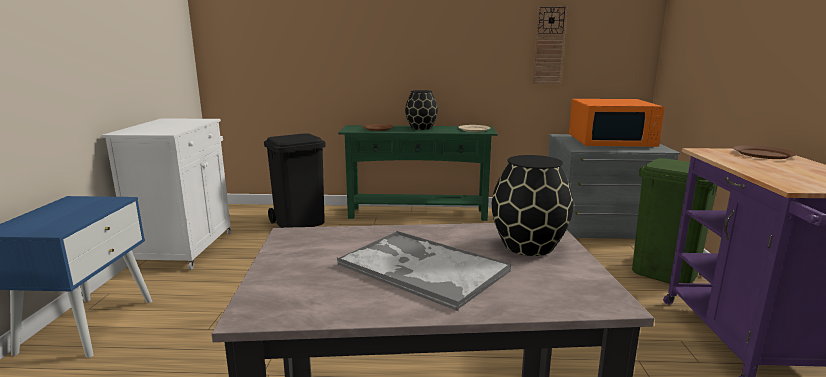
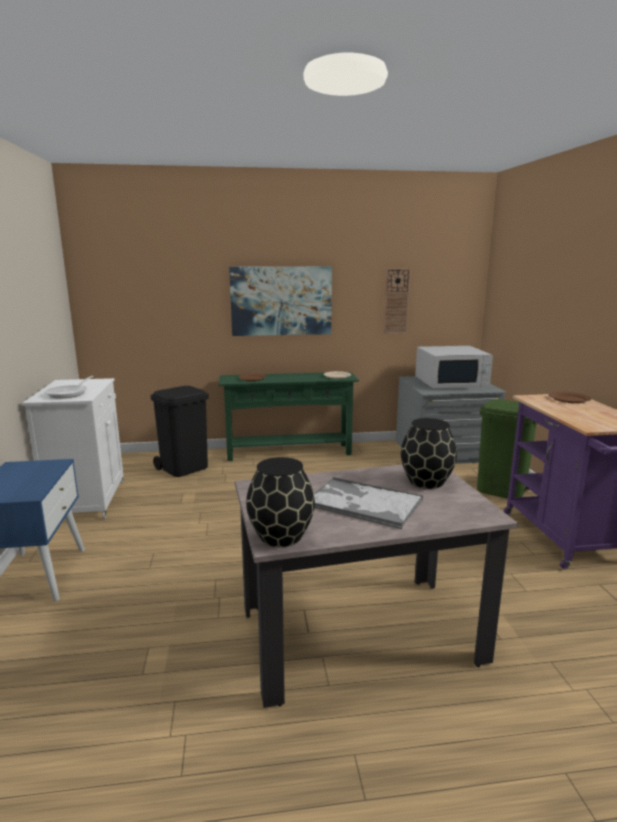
camera: 10 degrees left, 0 degrees up
(159, 128) = (70, 393): none -> frying pan
(414, 43) = (281, 301): none -> picture
(421, 128) = (291, 376): black vase -> black vase (282, 536)
(611, 141) = (451, 382): orange microwave -> white microwave

